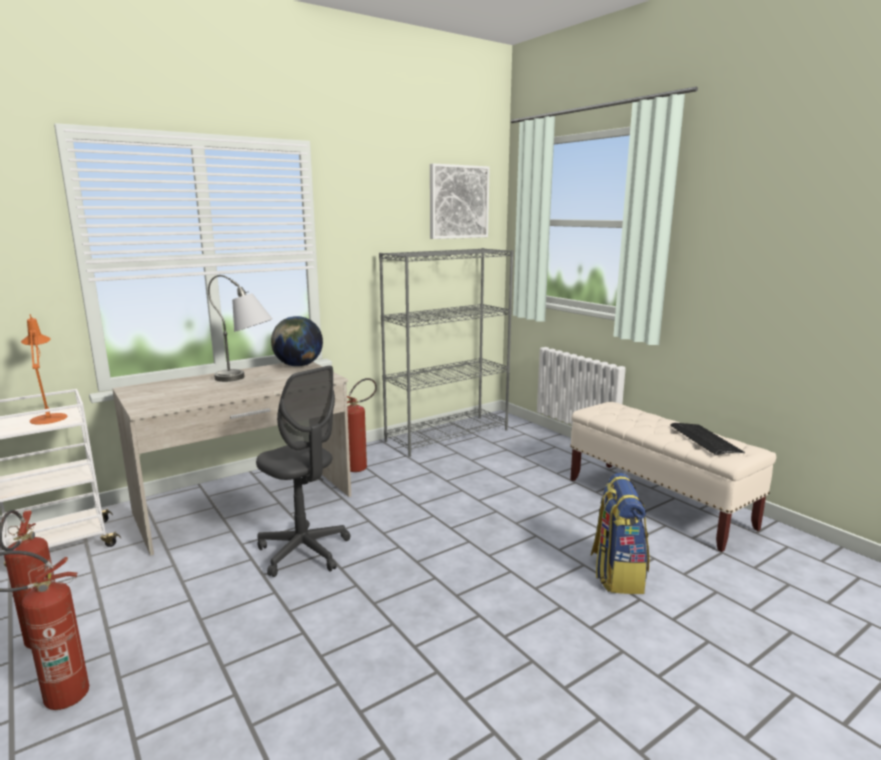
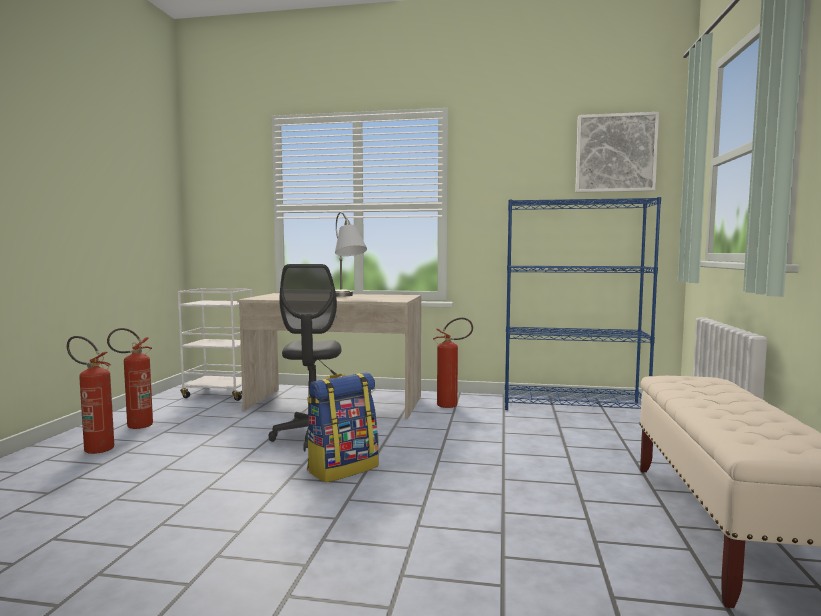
camera: 45 degrees right, 10 degrees down
(49, 417) = (226, 302): orange table lamp -> none
(298, 365) = (401, 296): globe -> none
(447, 435) = (573, 405): grey bookcase -> blue bookcase
(616, 574) = (523, 555): backpack -> backpack (343, 468)
(704, 439) = (763, 425): keyboard -> none

